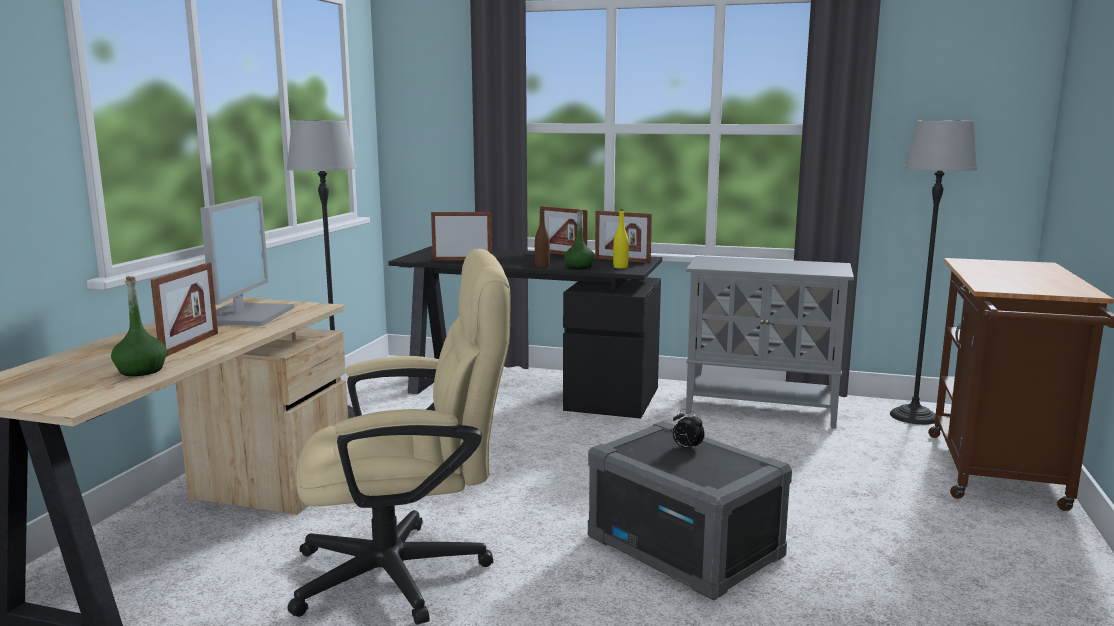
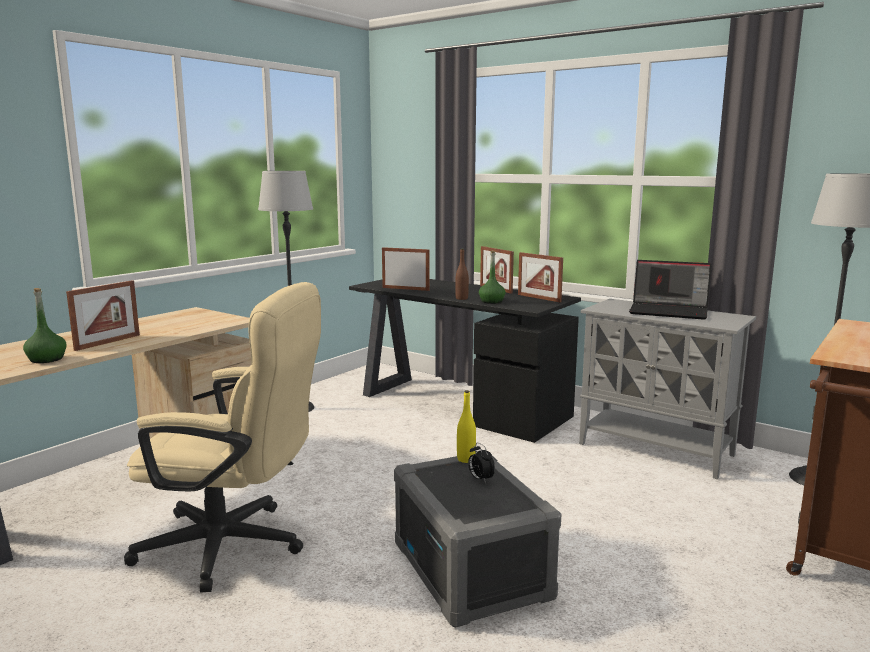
camera: 20 degrees right, 0 degrees up
(245, 315) = (180, 322): monitor -> none
(620, 267) = (527, 304): yellow bottle -> yellow bottle (466, 459)
(770, 264) = (669, 311): none -> laptop

